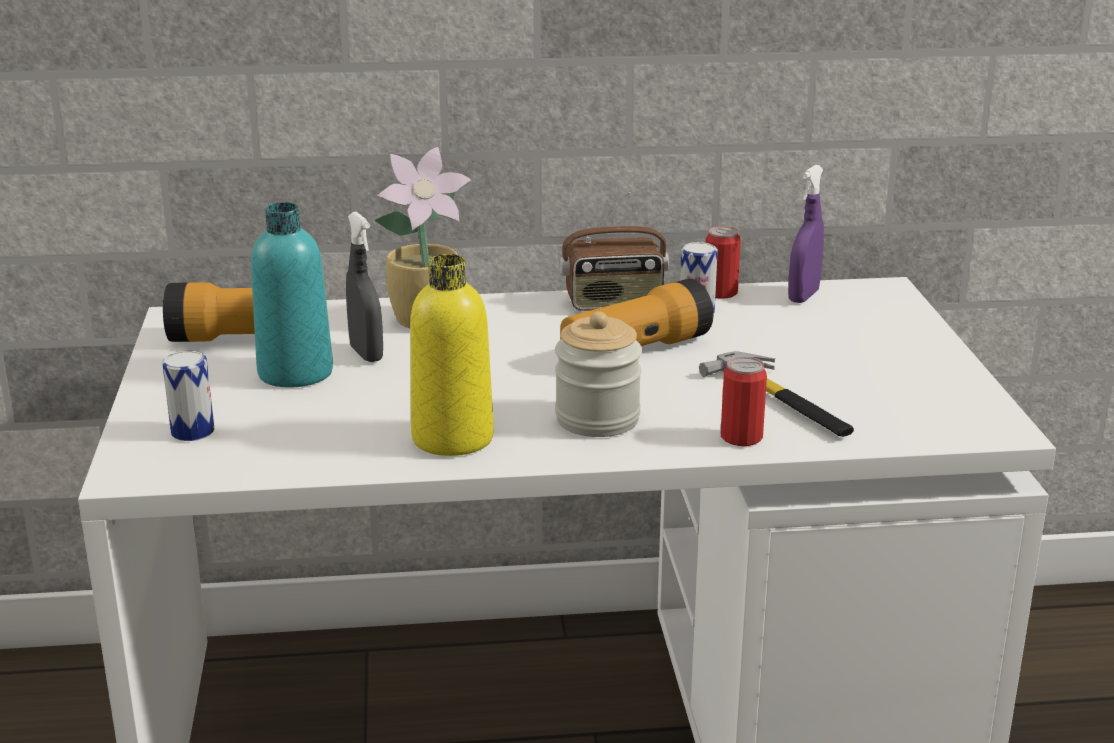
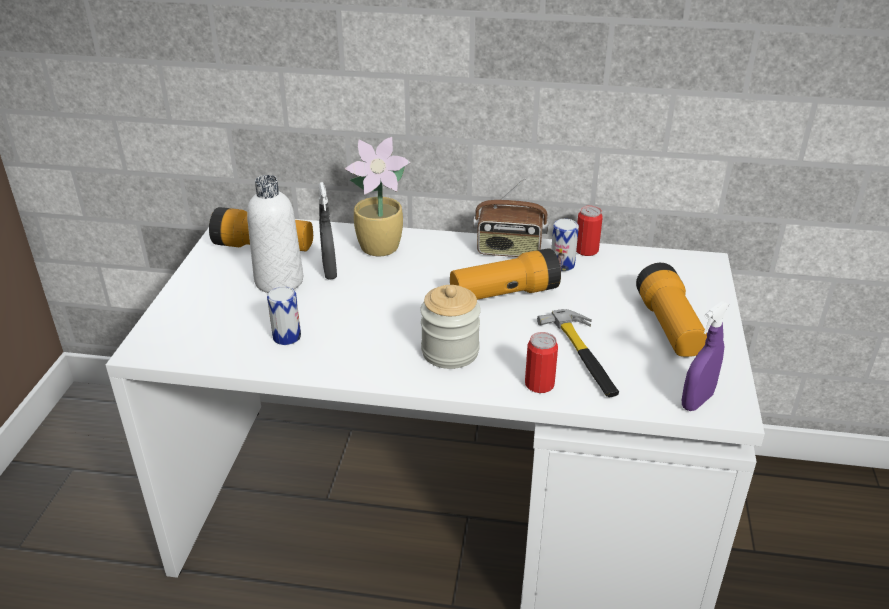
camera: 15 degrees right, 10 degrees up
(192, 431) = (195, 320): can -> can (287, 337)
(295, 373) = (279, 281): turquoise bottle -> white bottle
(452, 438) = (349, 353): yellow bottle -> none
(803, 296) = (643, 262): purple spray bottle -> purple spray bottle (697, 401)
(877, 359) = (669, 327): none -> flashlight

